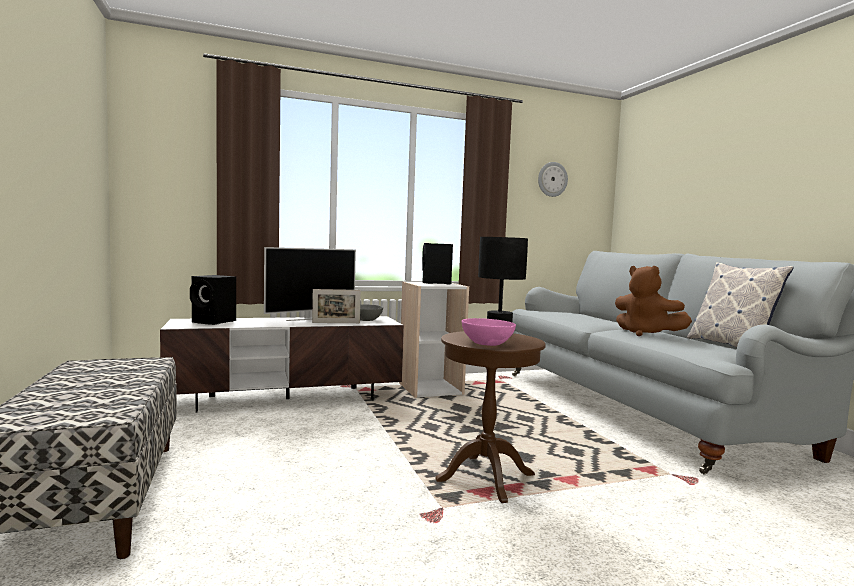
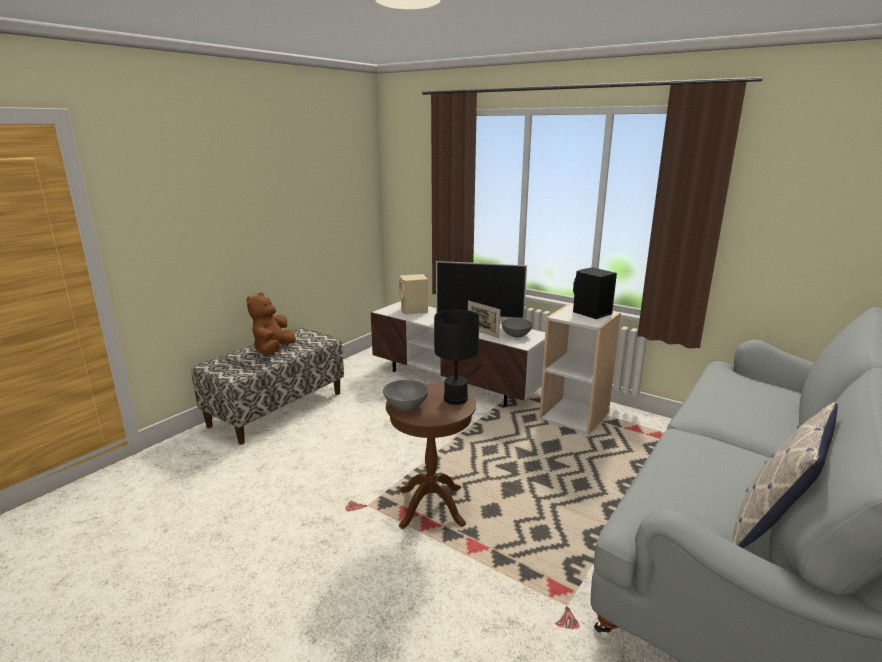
camera: 55 degrees right, 15 degrees up
(215, 322) = (414, 311): black speaker -> beige speaker
(487, 344) = (406, 406): pink bowl -> grey bowl
(552, 179) = (822, 188): wall clock -> none
(646, 334) = (707, 458): brown plush toy -> brown plush toy (273, 350)

